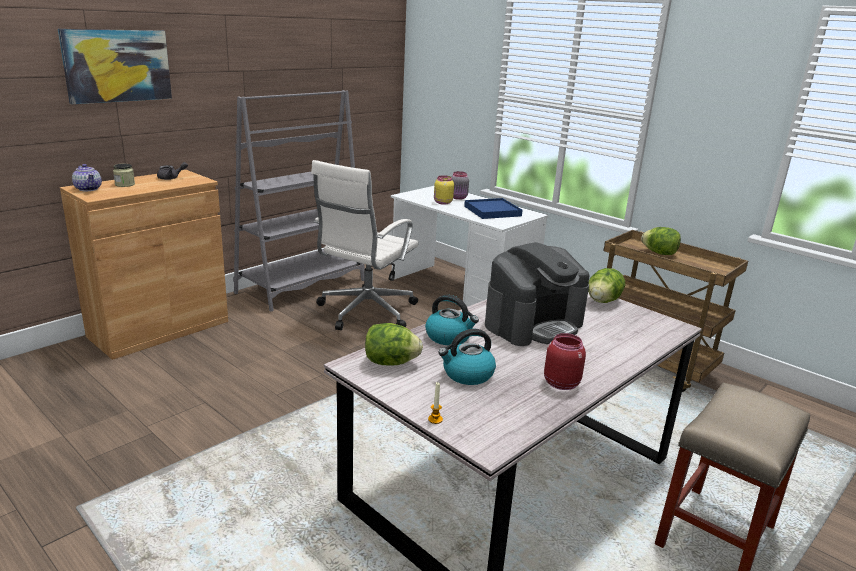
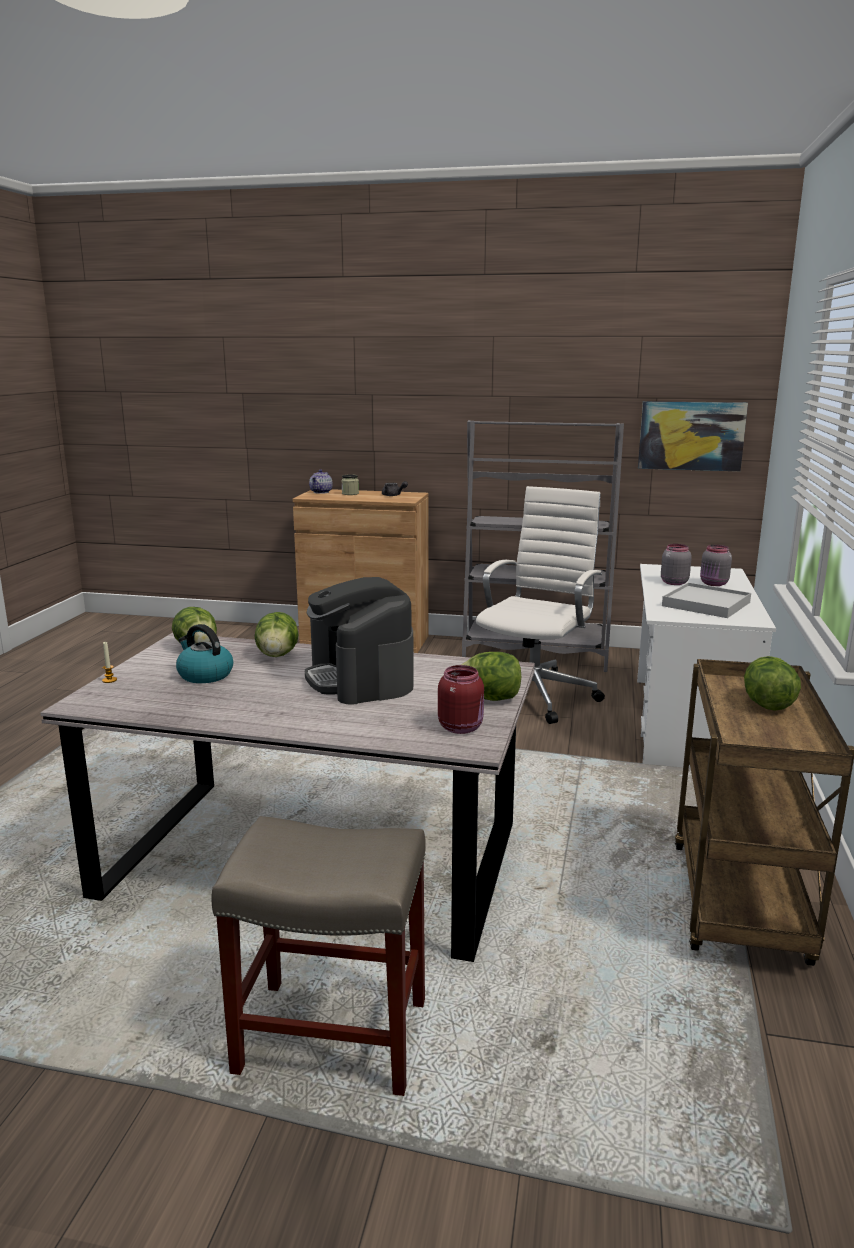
camera: 60 degrees right, 5 degrees down
(117, 65) = (375, 386): picture -> picture (691, 435)
(365, 312) = (535, 695): white office chair -> white office chair turned 120 degrees clockwise
(442, 202) = (673, 582): yellow jar -> grey jar
(449, 337) = (277, 655): kettle -> lettuce
(492, 211) = (706, 604): blue tray -> white tray
(533, 324) = (360, 679): coffee machine -> coffee machine turned 45 degrees clockwise
(561, 383) = (228, 711): red jar -> red jar (461, 727)

